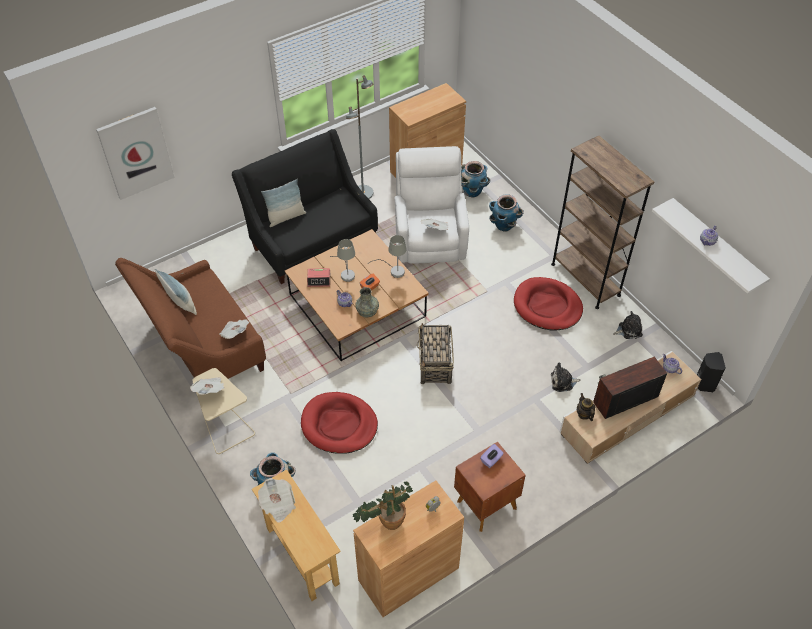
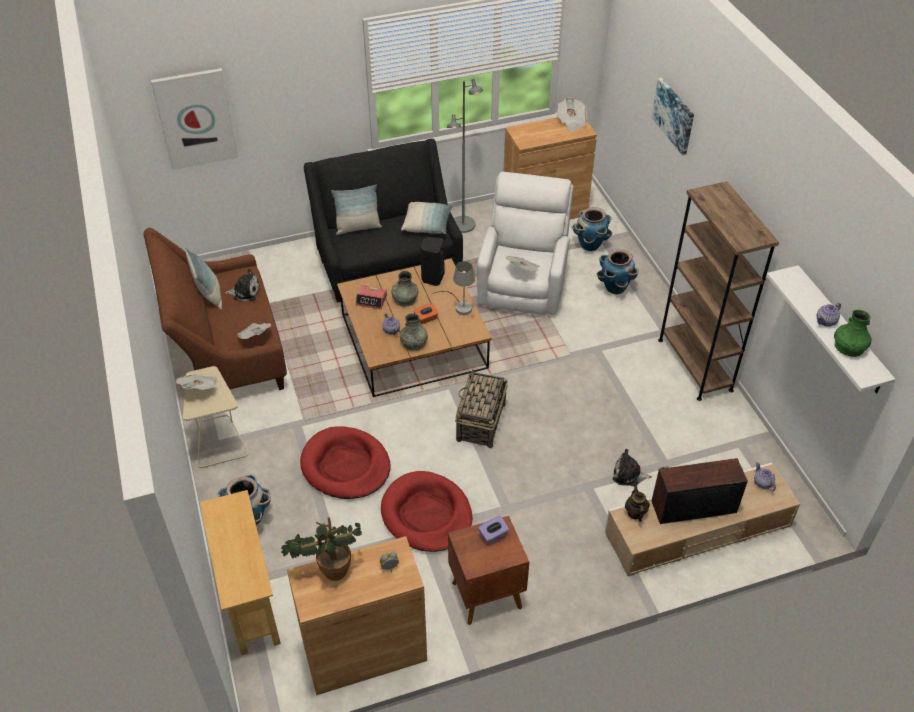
camera: 15 degrees right, 5 degrees down
(278, 504) = (222, 526): newspaper -> newspaper (571, 122)
(343, 203) = (427, 224): none -> pillow
(346, 273) = (405, 299): grey table lamp -> grey vase
(538, 82) = (674, 115): none -> picture
(547, 306) = (637, 386): red dog bed -> red dog bed (426, 514)
(628, 330) = (730, 432): plush toy -> plush toy (245, 292)
(704, 383) = (809, 515): black speaker -> black speaker (432, 277)
(730, 259) = (849, 347): none -> green vase

